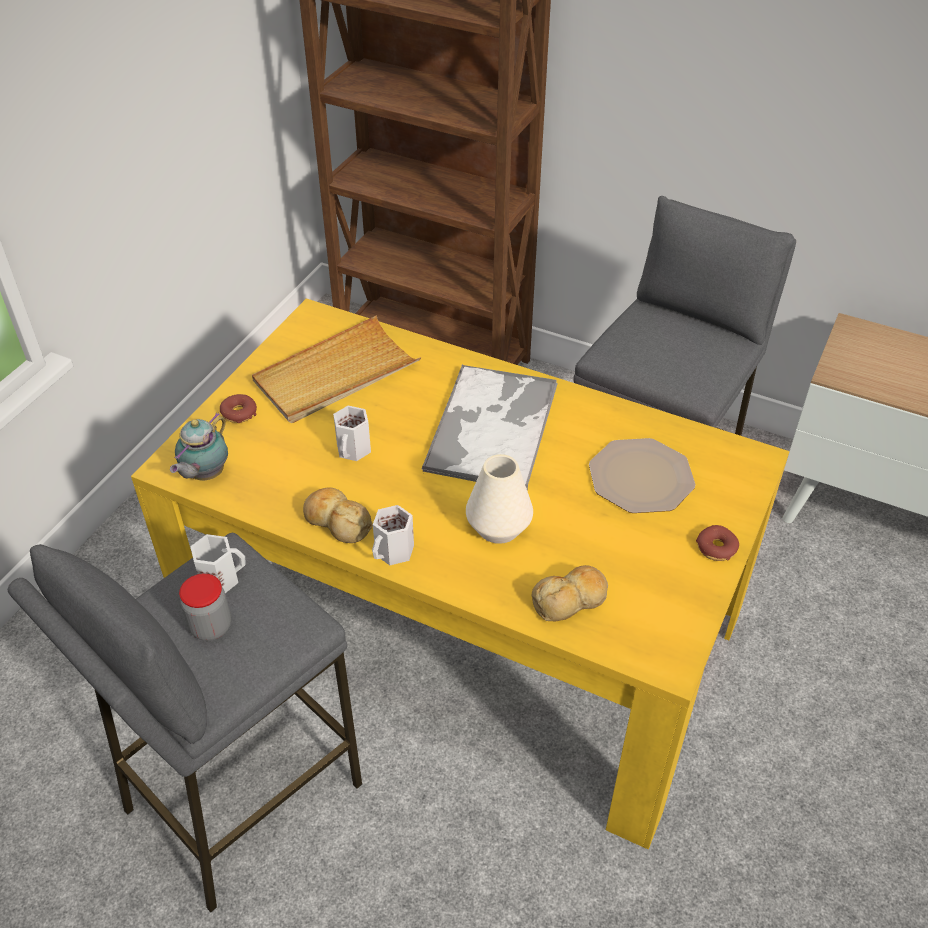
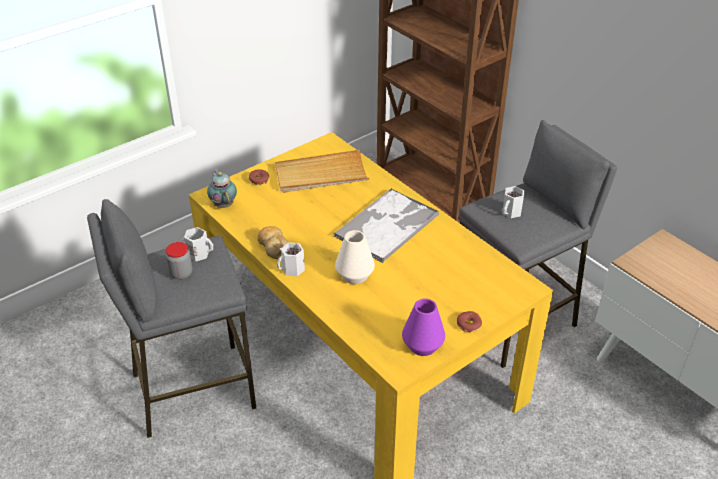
camera: 25 degrees right, 5 degrees down
(205, 475) = (223, 204): teapot -> teapot turned 105 degrees clockwise
(354, 449) = (305, 215): white mug -> white mug (511, 212)
(570, 600) = (368, 322): bread -> none
(641, 477) = (453, 276): plate -> none
(676, 608) = (423, 346): none -> purple vase

